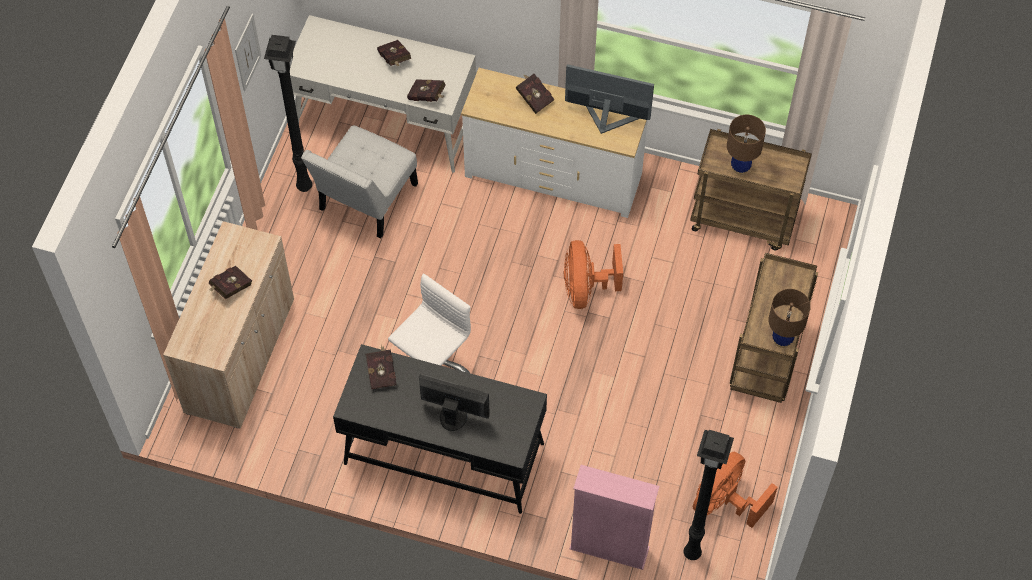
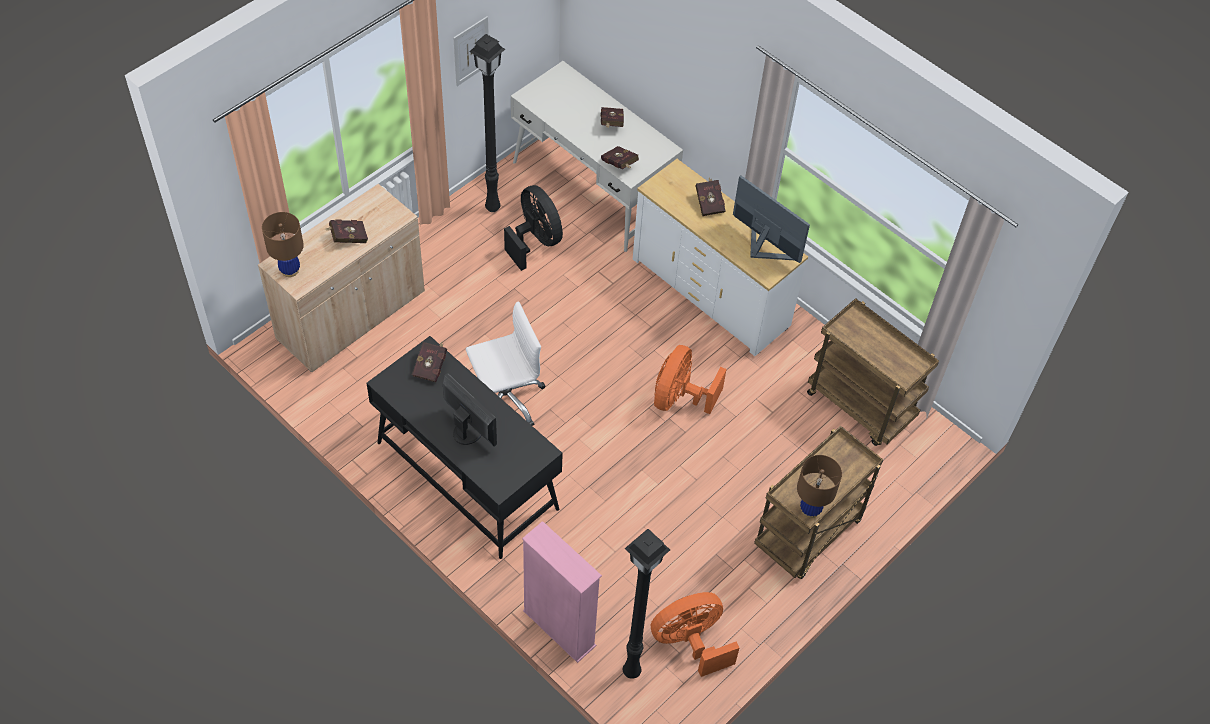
camera: 25 degrees right, 5 degrees down
(365, 201) = (535, 241): white chair -> black fan
(740, 167) = (864, 344): brown table lamp -> brown table lamp (290, 270)

